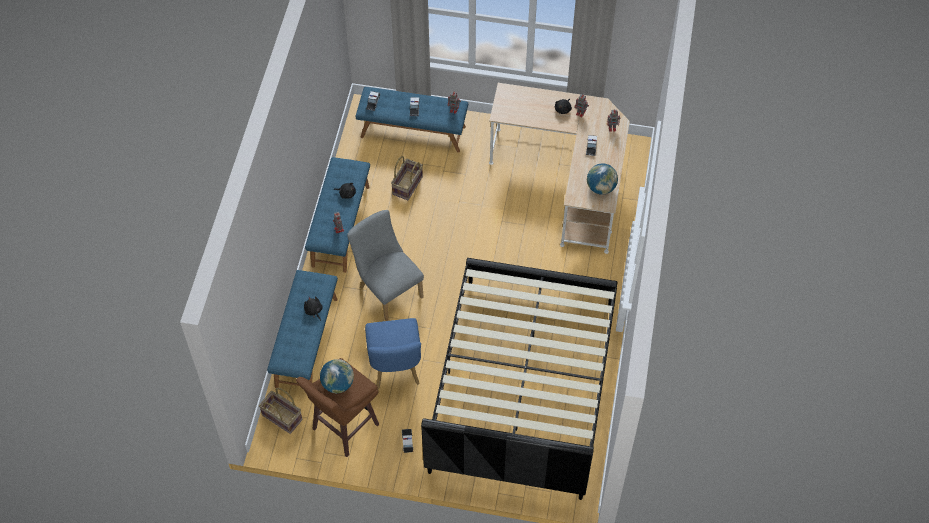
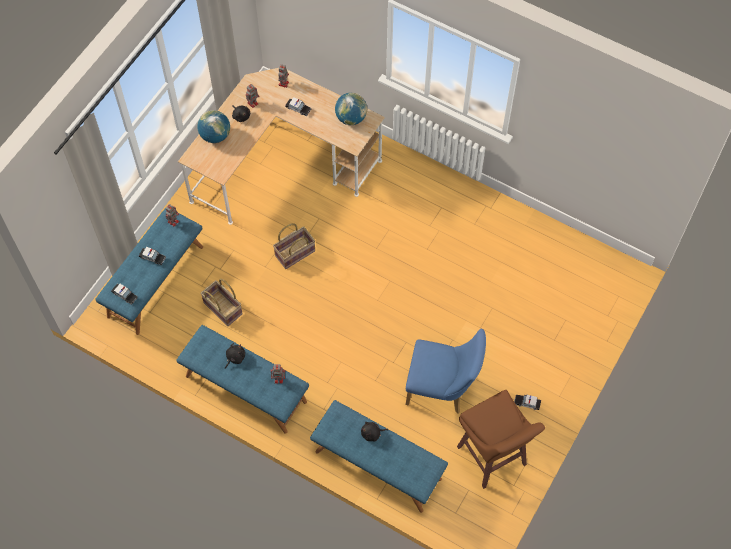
camera: 70 degrees left, 5 degrees up
(282, 417) = (459, 514): basket -> basket (295, 252)
(338, 384) = (493, 424): globe -> globe (215, 136)
(387, 289) = (344, 367): grey chair -> none
(522, 385) = (499, 282): black bed -> none

